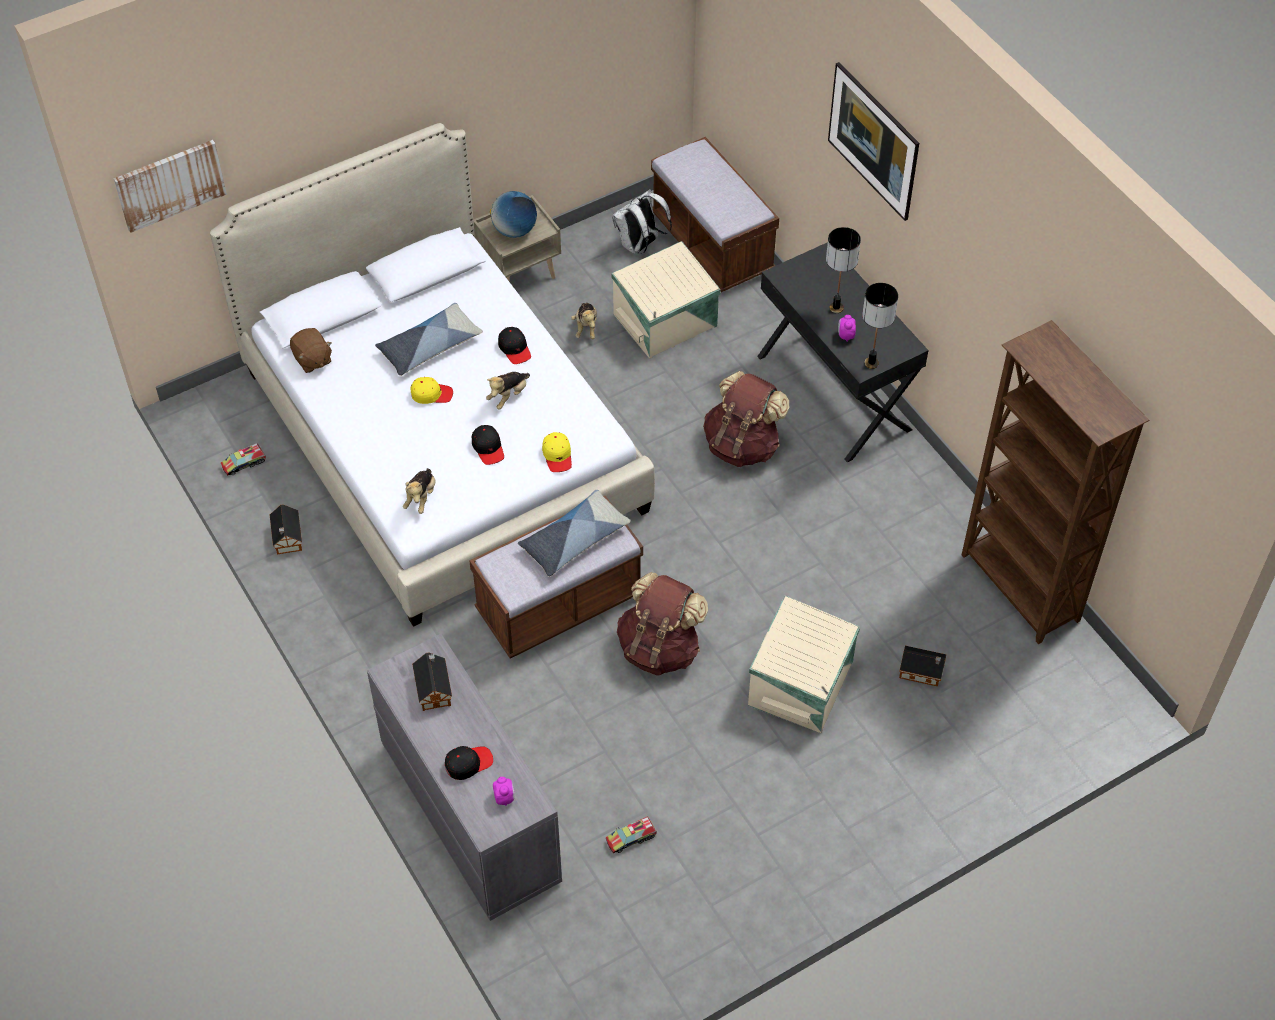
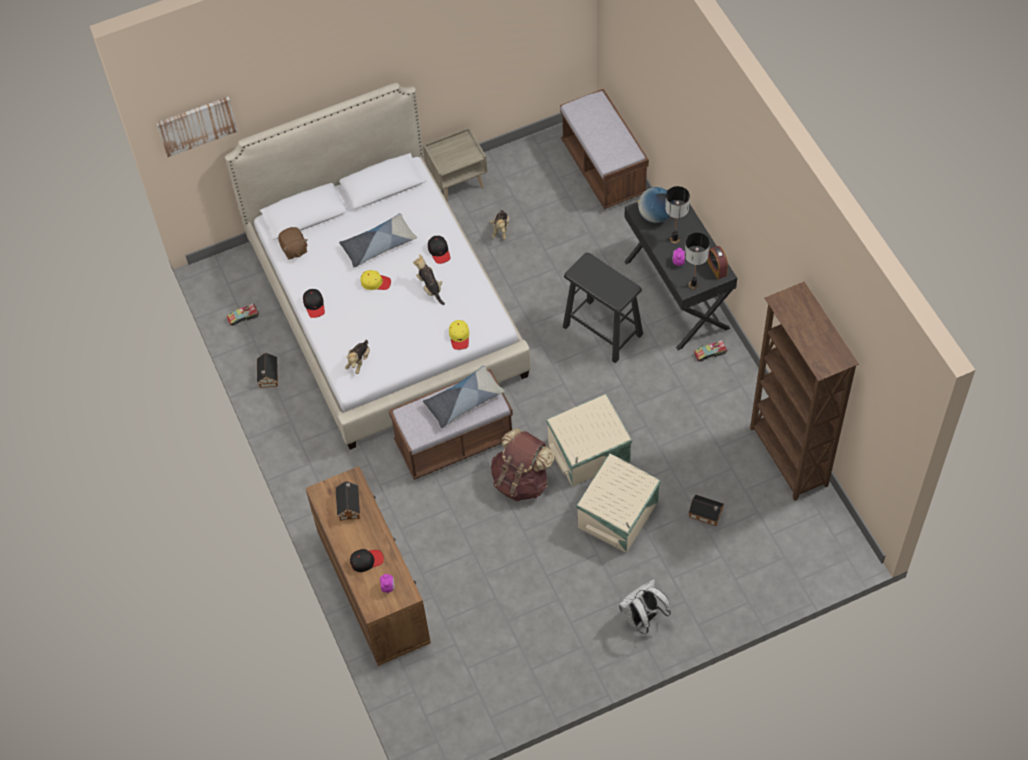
camera: 10 degrees right, 5 degrees up
(470, 812) = (373, 588): grey dresser -> brown dresser
(488, 448) = (411, 327): black cap -> black cap (314, 305)
(508, 396) = (430, 288): plush toy -> plush toy turned 105 degrees clockwise
(514, 230) = (453, 154): globe -> globe (655, 215)
(631, 838) = (482, 616): toy truck -> toy truck (710, 353)
(640, 245) = (549, 166): white backpack -> white backpack (642, 618)
(666, 321) = (561, 228): beige storage box -> beige storage box (590, 453)
(742, 445) = (603, 331): brown backpack -> black stool
(871, 160) = (701, 139): picture -> none
(899, 340) = (716, 268): none -> alarm clock

